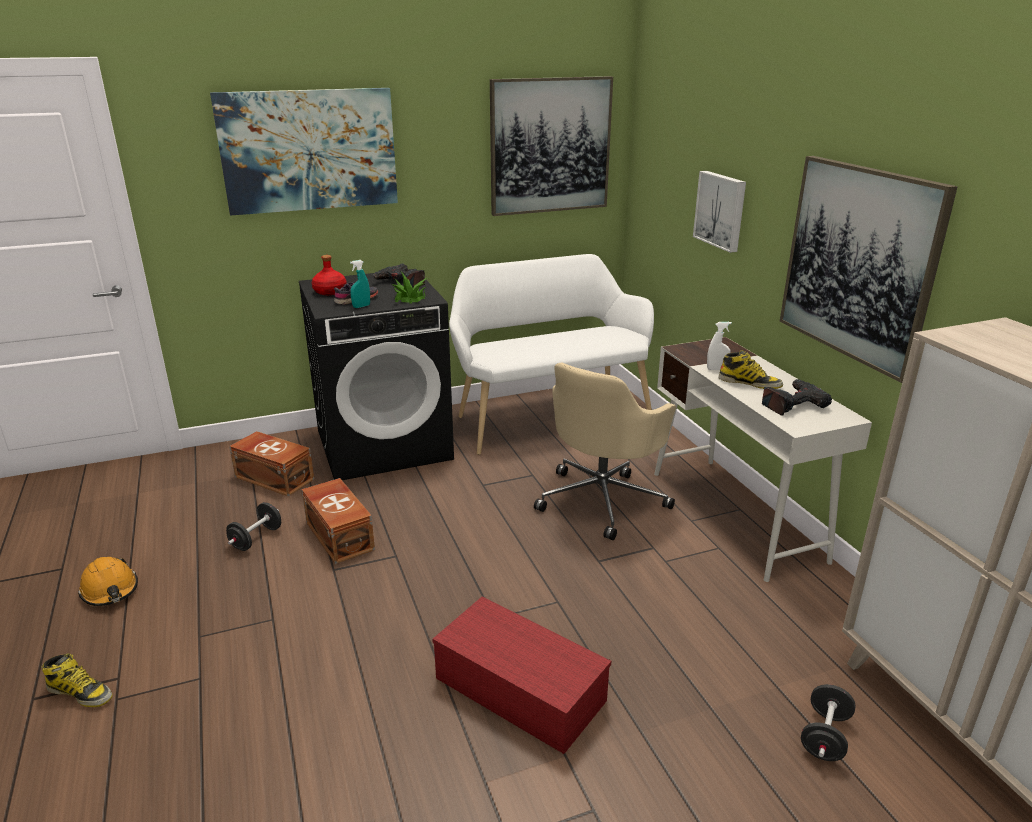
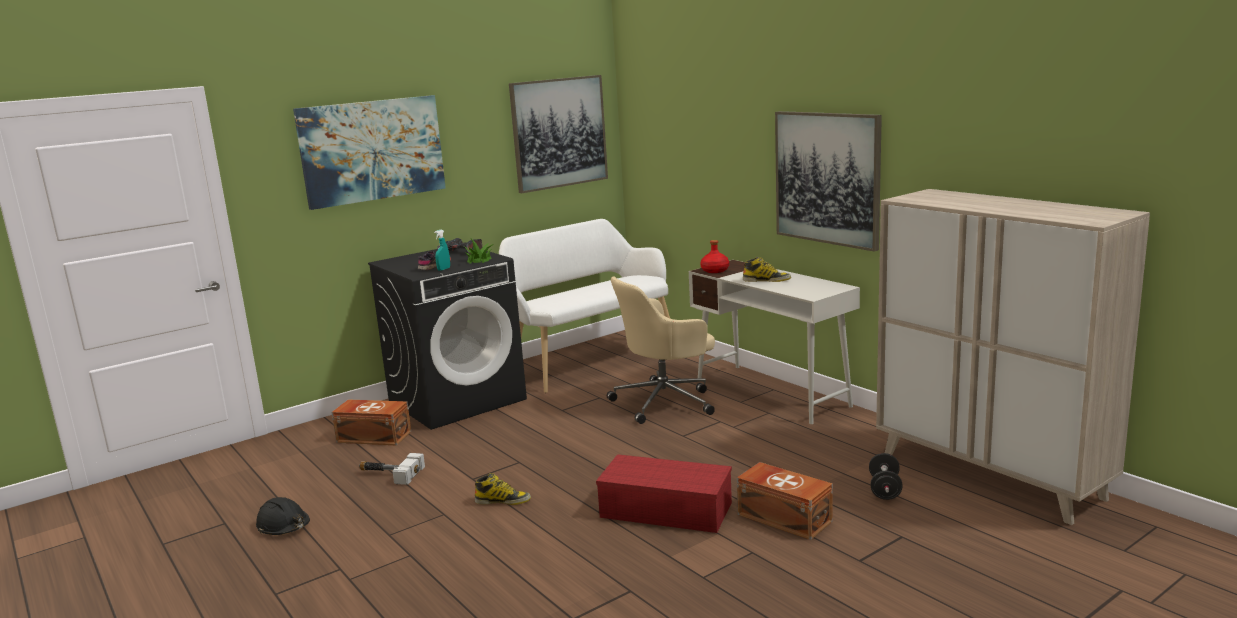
camera: 15 degrees left, 10 degrees down
(80, 692) = (315, 582): boot -> boot (503, 501)
(110, 590) = (284, 526): orange hard hat -> black hard hat
(256, 538) = (389, 474): black dumbbell -> hammer
(330, 291) = (405, 265): red bottle -> red bottle (714, 270)
(340, 535) = (462, 459): brown storage box -> brown storage box (784, 517)
(603, 499) = (665, 402): beige office chair -> beige office chair turned 45 degrees clockwise
(717, 369) = (738, 276): white spray bottle -> none
(721, 210) = (712, 163): picture -> none
(792, 404) = (802, 286): power drill -> none

